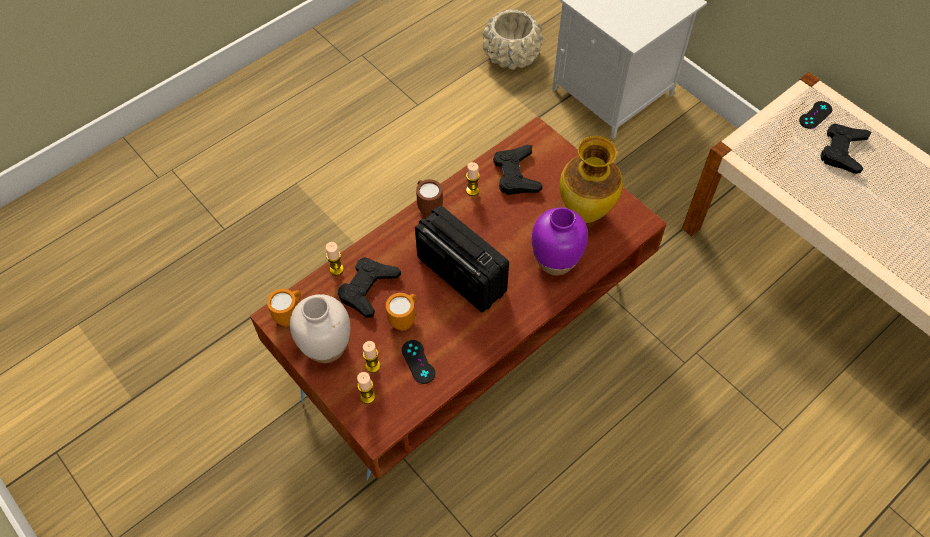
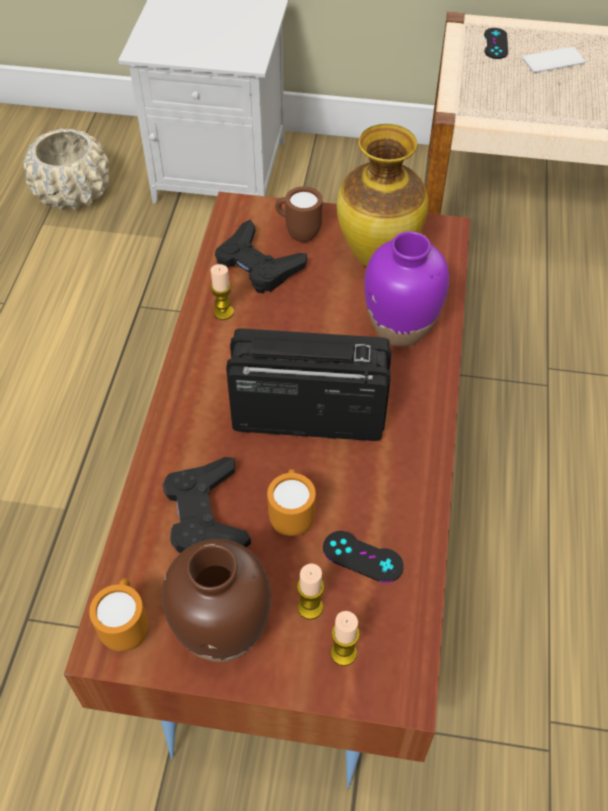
camera: 40 degrees left, 5 degrees down
(326, 347) = (222, 632): white vase -> brown vase
(336, 269) = (137, 519): candle -> none
(428, 206) = (186, 363): brown mug -> brown mug (298, 233)
(842, 151) = (553, 61): black game controller -> phone

